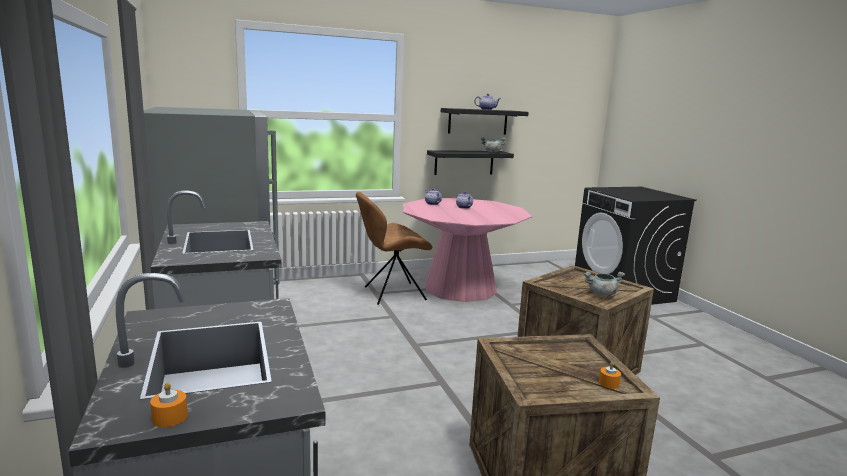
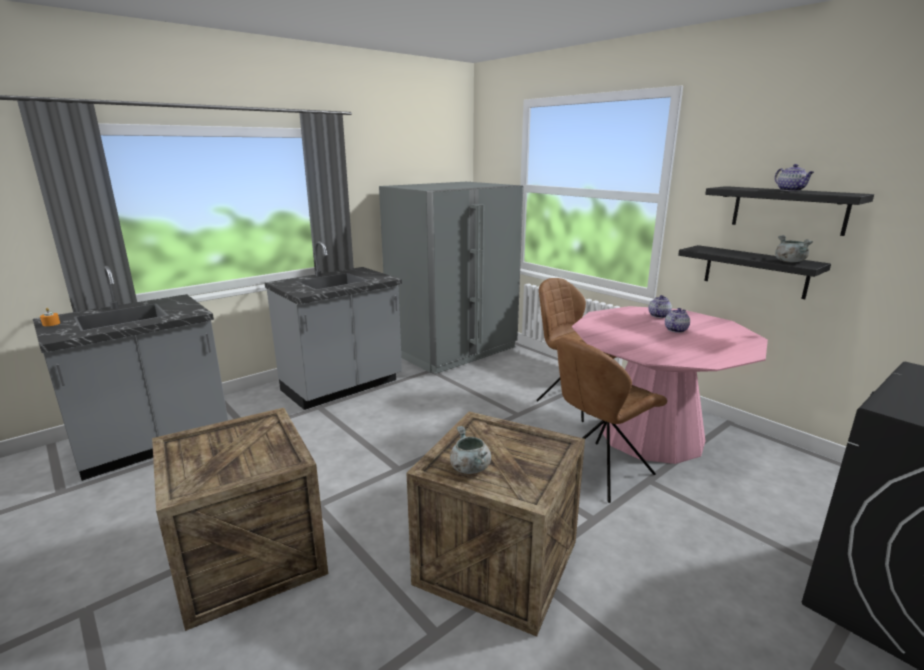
camera: 70 degrees right, 5 degrees up
(493, 314) = (599, 472): none -> brown chair
(609, 383) = (192, 479): orange candle -> none

